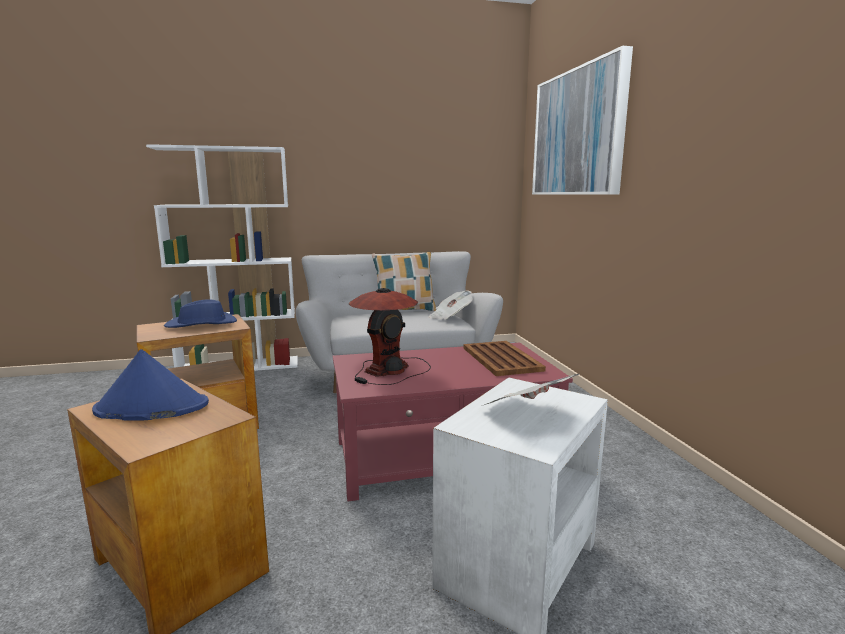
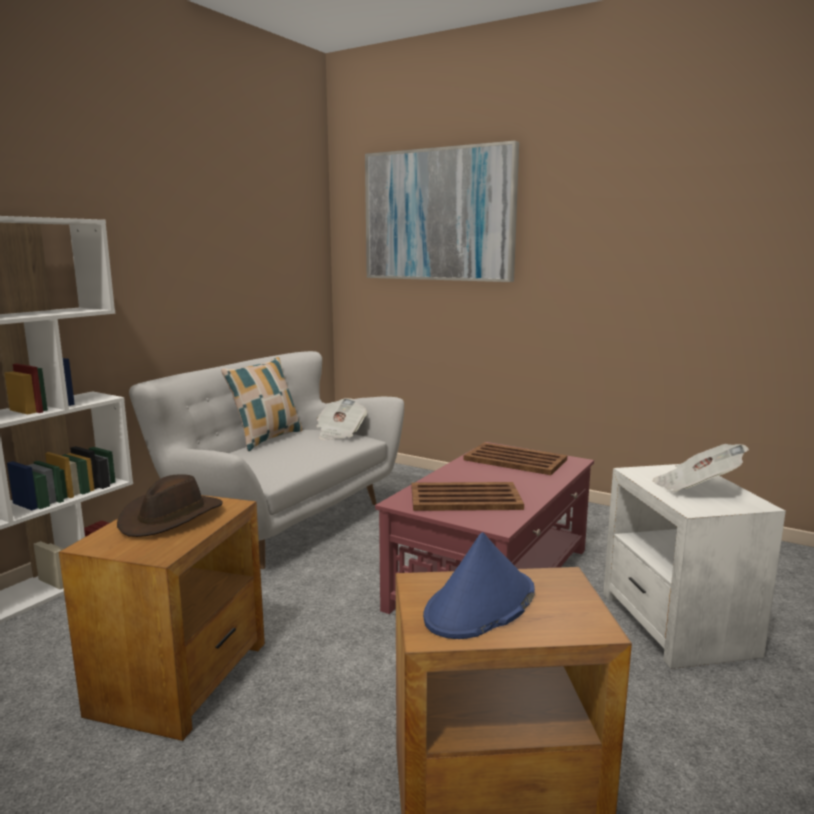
camera: 45 degrees left, 0 degrees up
(202, 324) = (171, 517): blue hat -> brown hat
(388, 369) = (464, 498): table lamp -> brown tray

